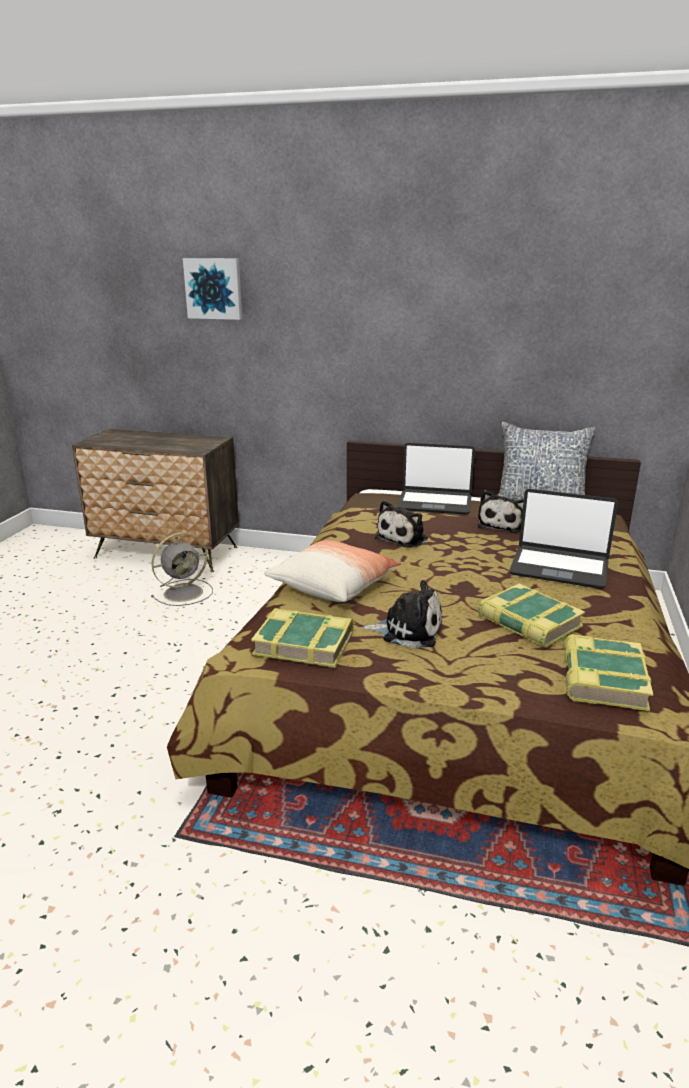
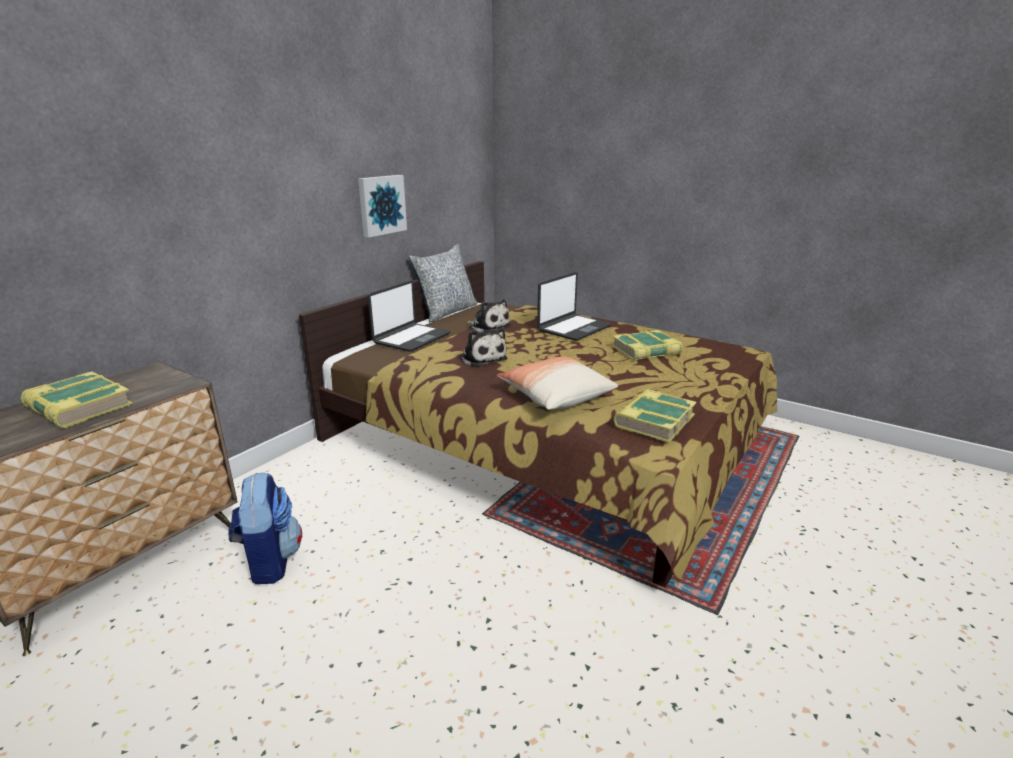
camera: 70 degrees left, 0 degrees up
(185, 592) = (269, 561): grey fan -> backpack
(214, 288) = (84, 153): picture -> picture (381, 205)
(408, 630) = (644, 384): plush toy -> none
(602, 679) = (715, 350): book -> book (78, 407)

